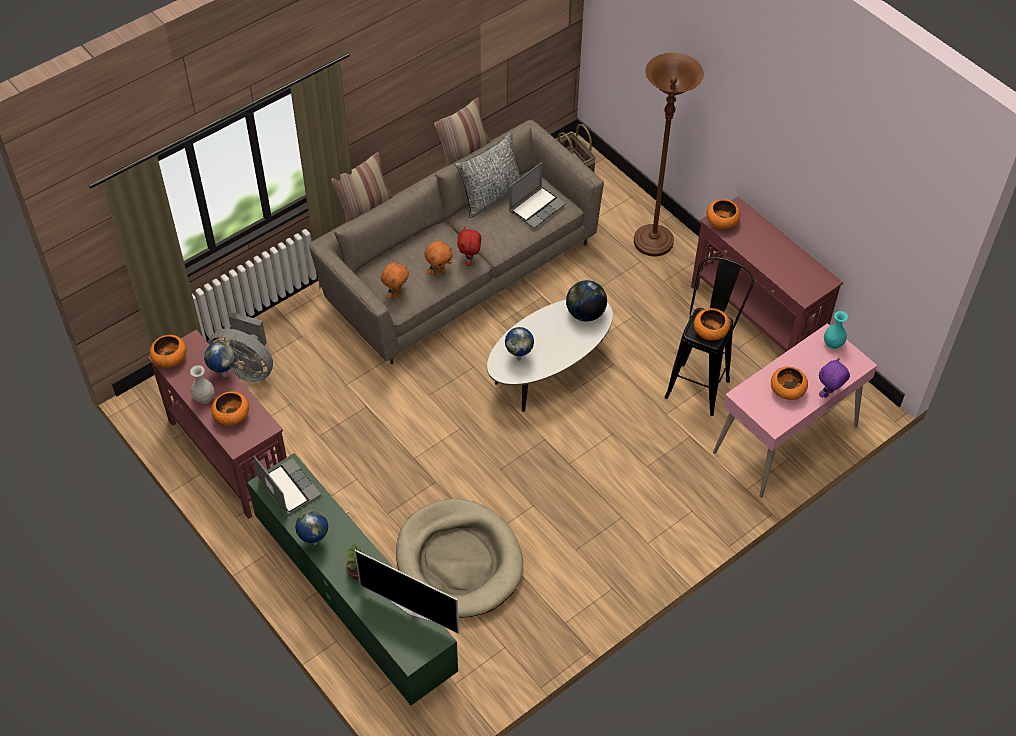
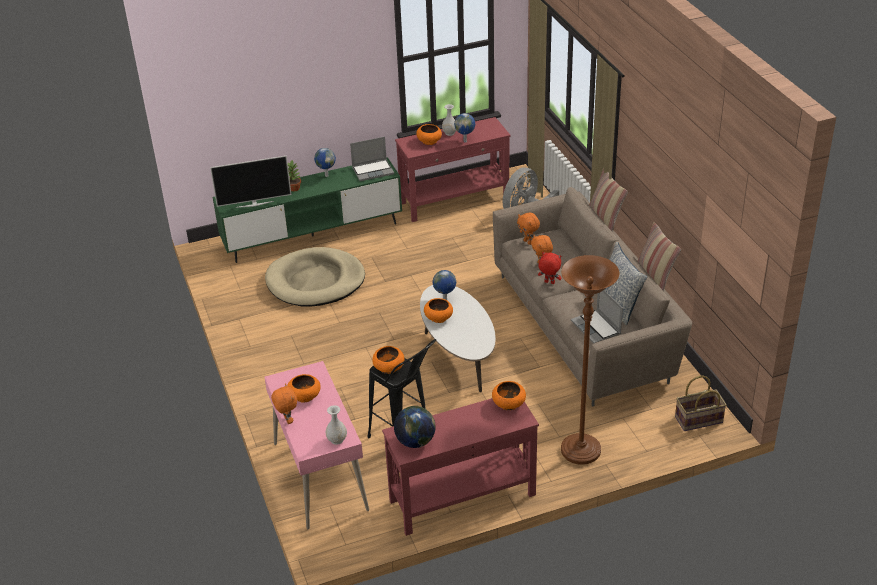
camera: 110 degrees right, 15 degrees down
(170, 359) = (489, 124): orange bowl -> orange bowl (438, 317)
(412, 609) = (254, 204): television -> television turned 150 degrees counterclockwise
(585, 314) = (474, 343): globe -> globe (415, 442)
(828, 394) = (287, 420): purple plush toy -> orange plush toy
(832, 343) = (337, 439): turquoise vase -> white vase

